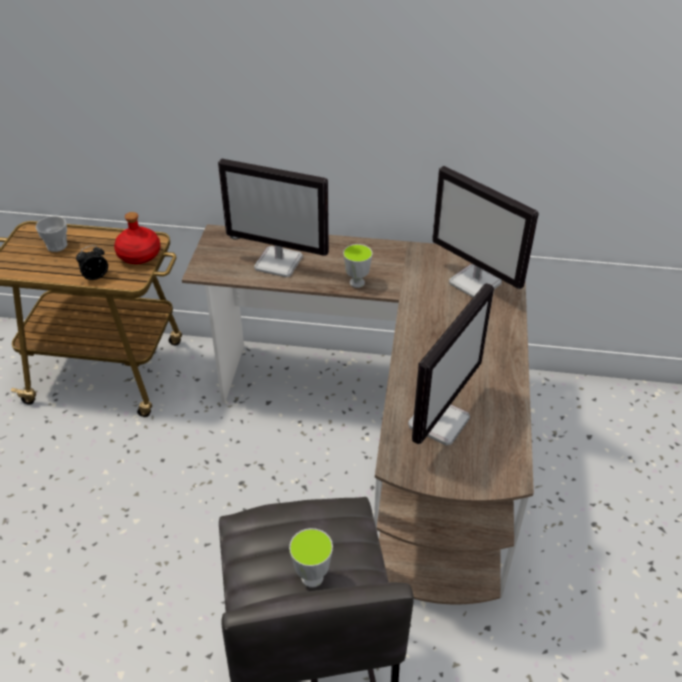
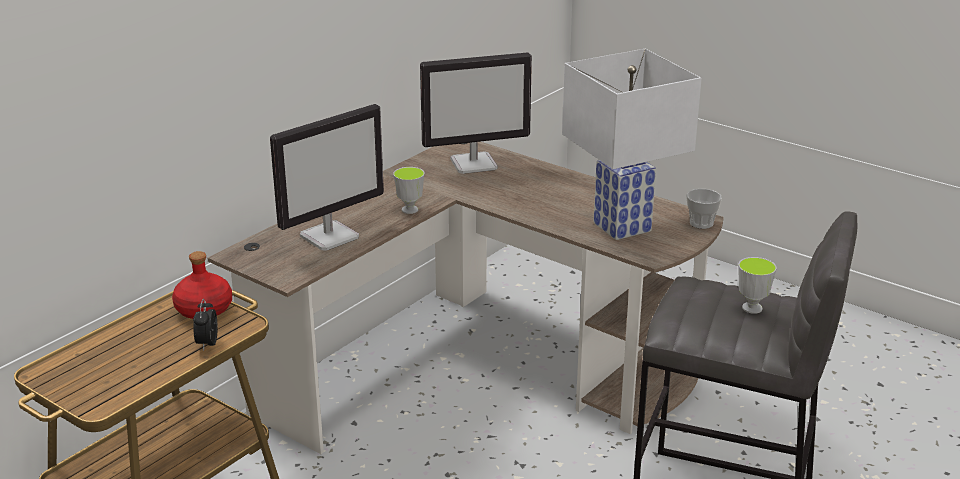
camera: 60 degrees left, 15 degrees down
(57, 246) = (104, 360): cup -> cup (701, 223)
(439, 420) = (620, 227): monitor -> white table lamp

